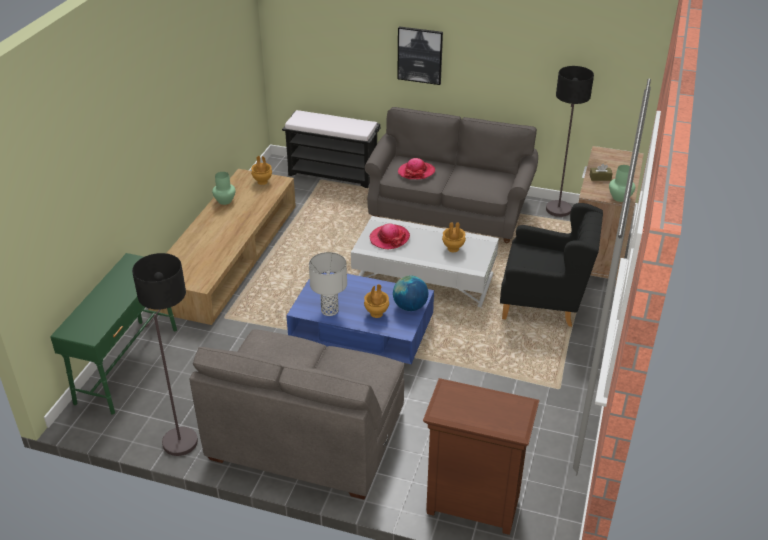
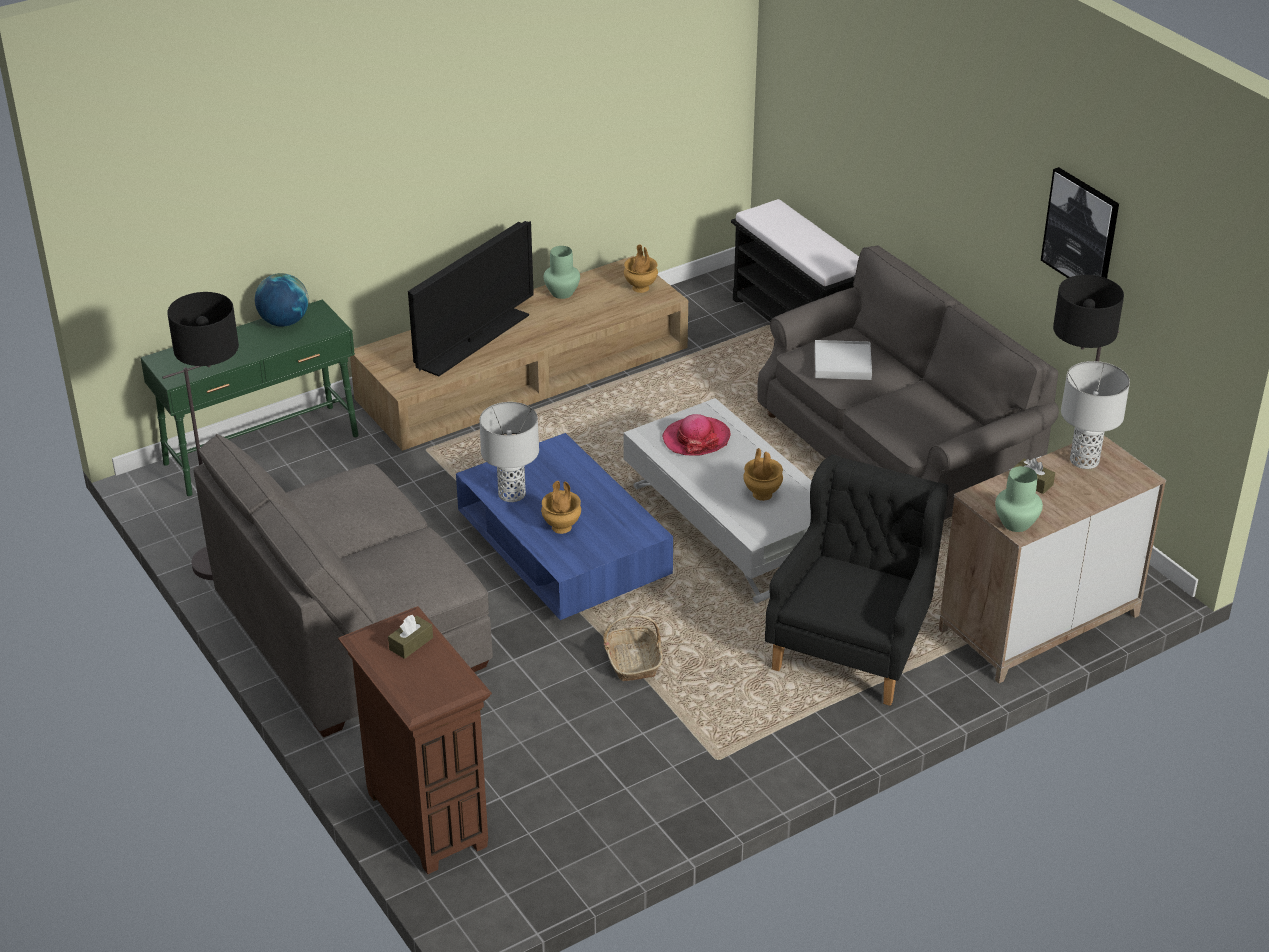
camera: 40 degrees right, 0 degrees up
(210, 244) = (475, 341): none -> television
(410, 307) = (613, 541): globe -> globe (284, 322)
(416, 172) = (842, 363): hat -> white tray
(420, 55) = (932, 174): picture -> picture (1081, 231)
(463, 365) = (633, 661): none -> basket
(466, 399) = (411, 643): none -> brown tissue box
(544, 303) = (853, 646): black armchair -> black armchair turned 120 degrees counterclockwise
(604, 159) = (1083, 460): none -> white table lamp

